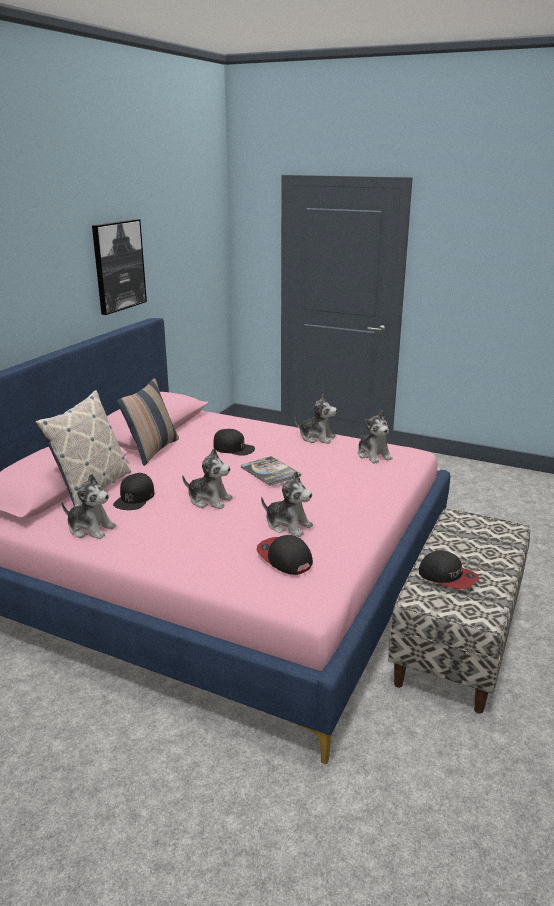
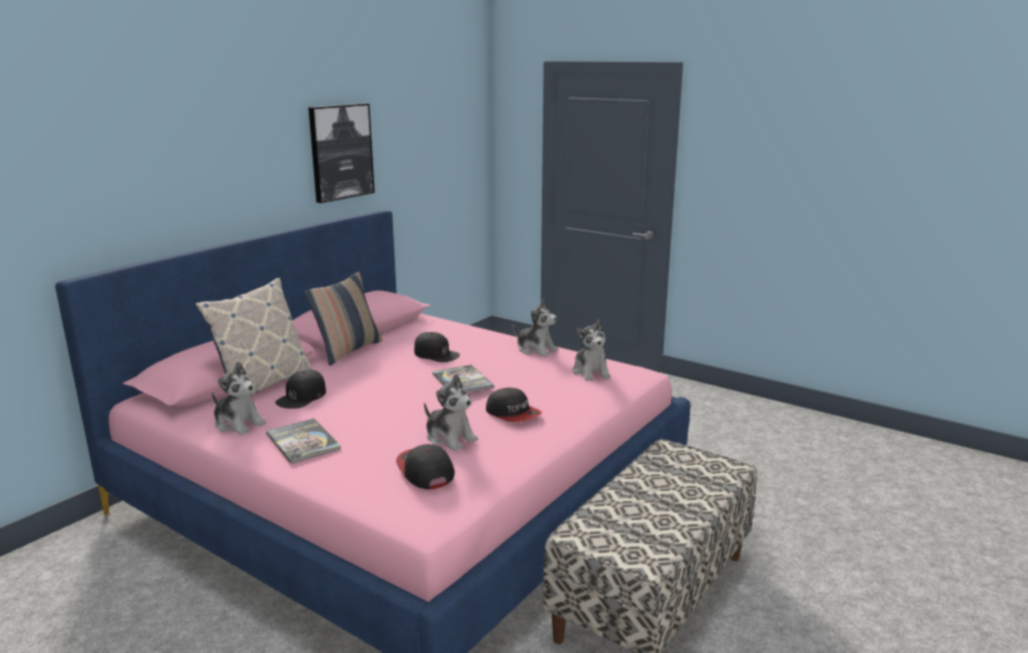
camera: 10 degrees right, 5 degrees down
(160, 541) = (303, 441): none -> book
(209, 500) = (379, 405): plush toy -> none
(447, 576) = (625, 514): cap -> cap (513, 413)

